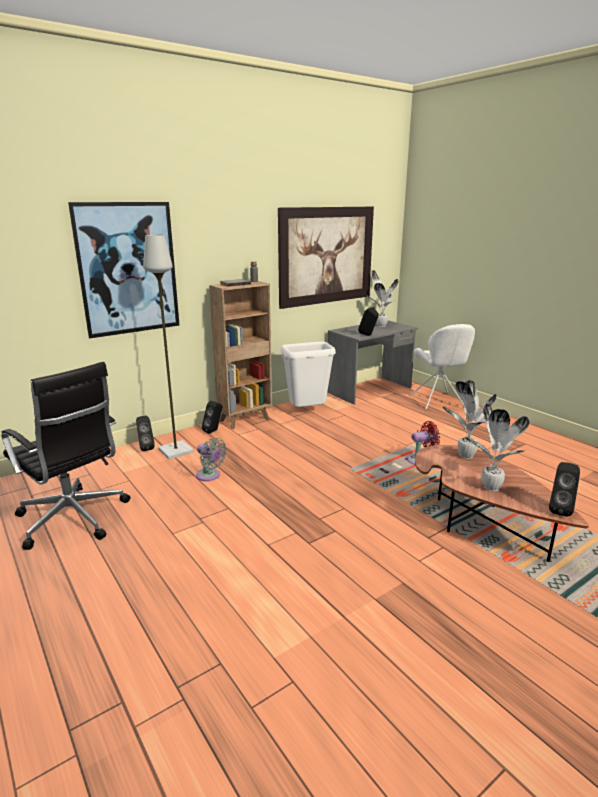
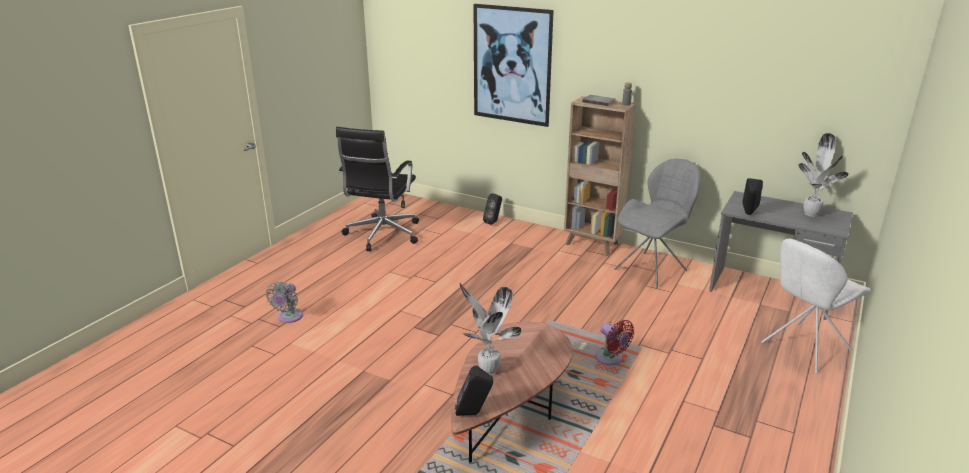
camera: 65 degrees right, 5 degrees up
(176, 450) = (501, 234): grey floor lamp -> none
(210, 476) = (474, 260): grey fan -> grey fan (289, 317)
(214, 431) = (552, 238): black speaker -> none
(307, 411) = (652, 269): white trash can -> grey chair
(326, 255) = (748, 96): picture -> none
(465, 456) = (547, 349): potted plant -> none

